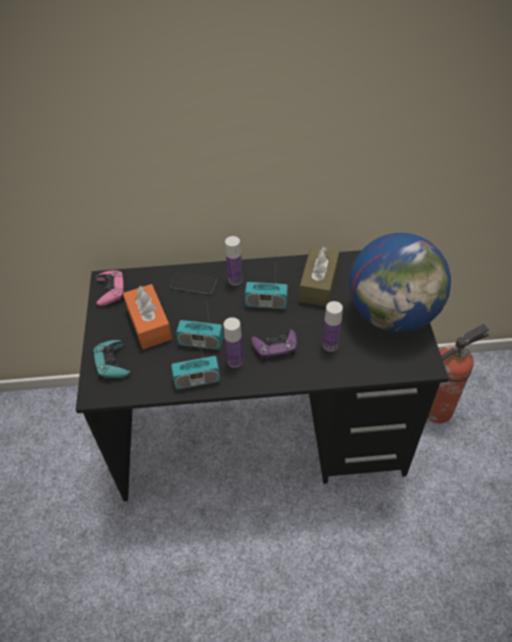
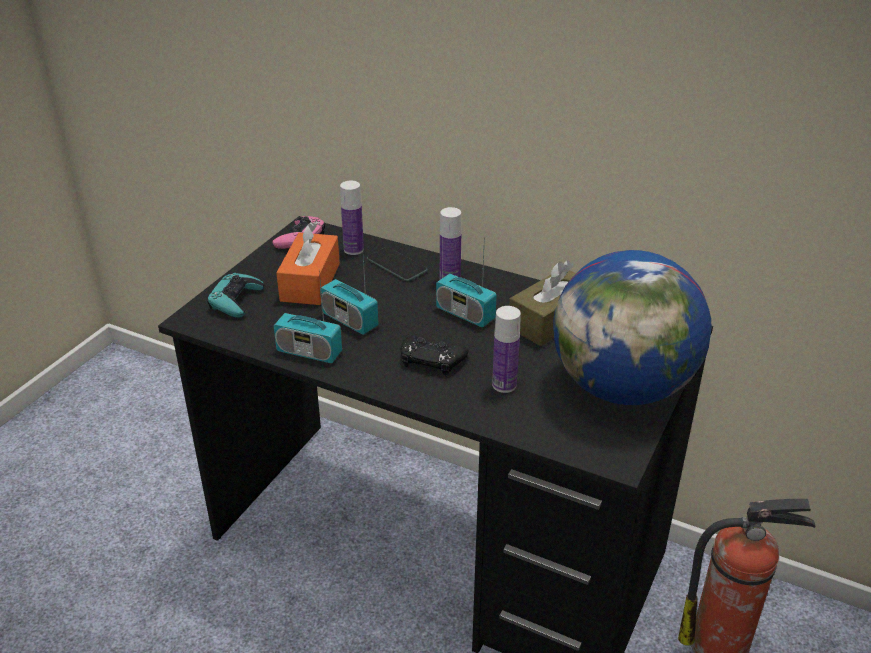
camera: 30 degrees right, 15 degrees down
(235, 360) = (370, 352): bottle -> bottle (353, 249)
(275, 347) = (432, 359): purple game controller -> black game controller

